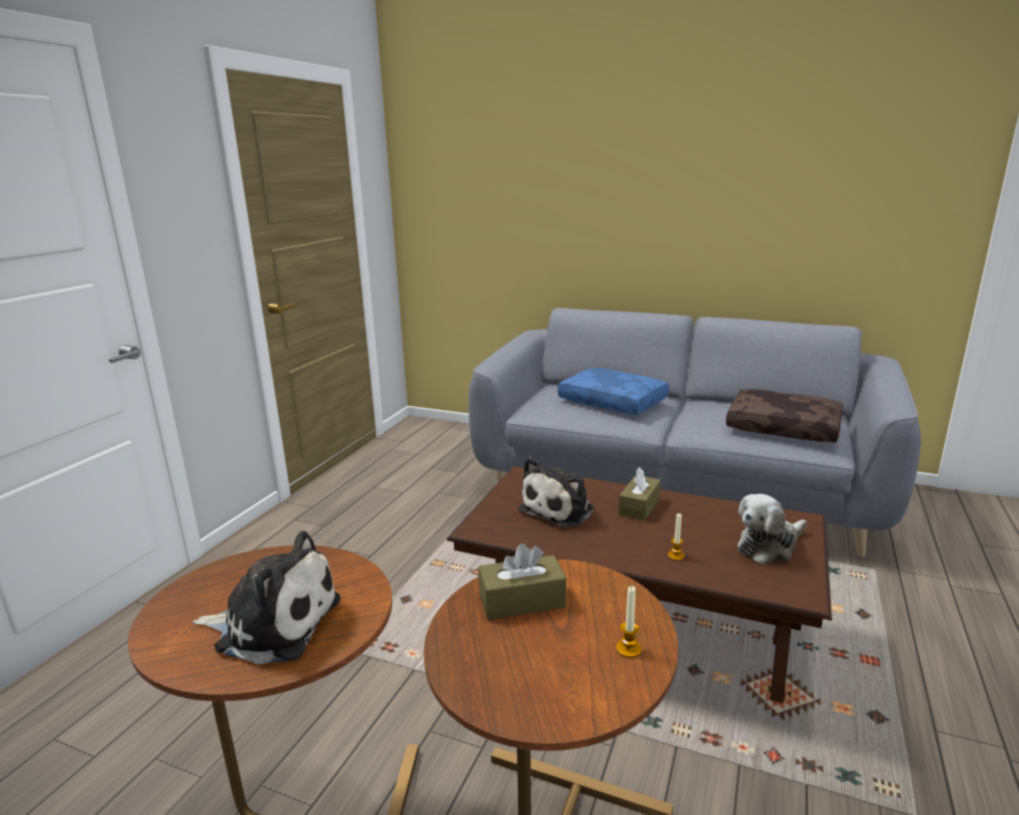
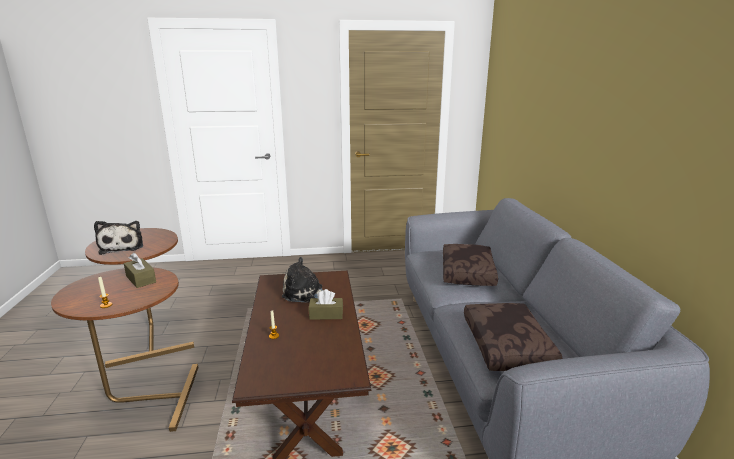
camera: 60 degrees right, 0 degrees up
(614, 402) = (468, 273): blue pillow -> brown pillow
(769, 546) = (304, 367): plush toy -> none

